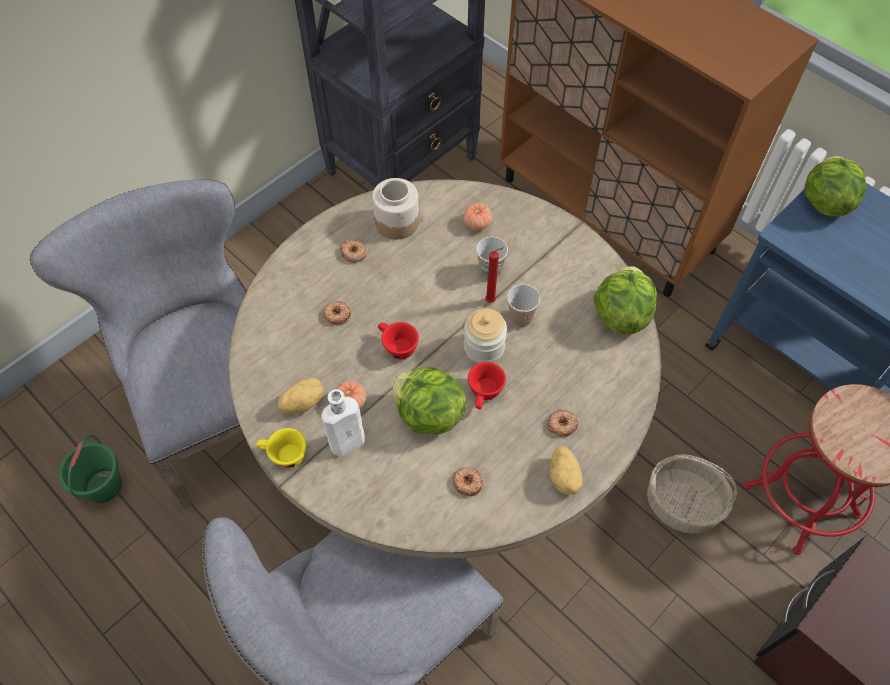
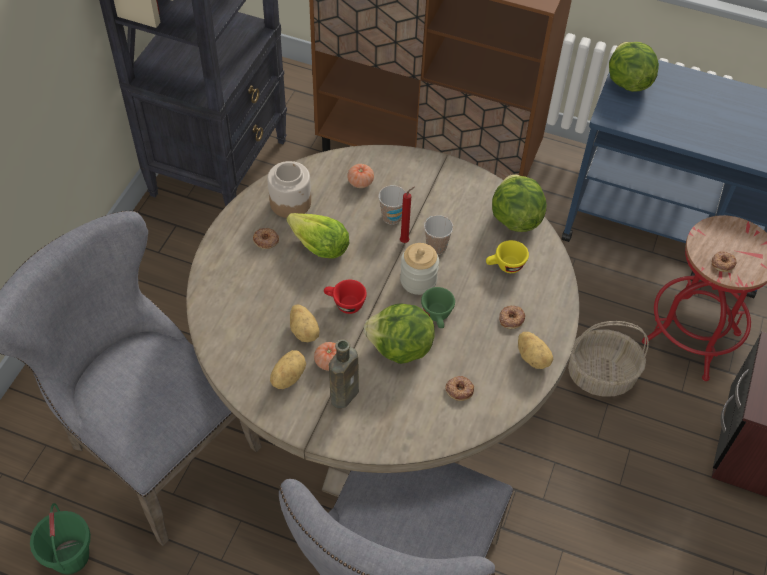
camera: 25 degrees left, 5 degrees down
(284, 455) = (294, 424): yellow cup -> yellow cup (505, 266)
(337, 314) = (279, 295): donut -> donut (722, 263)
(343, 360) = (305, 331): none -> potato
(350, 441) = (345, 393): white bottle -> brown bottle
(401, 277) = (319, 246): none -> lettuce
(484, 394) = (438, 317): red cup -> green cup

